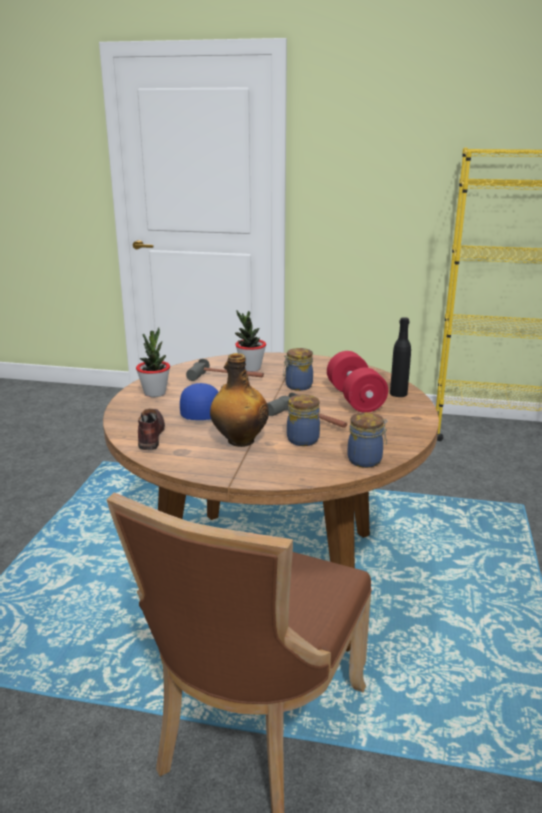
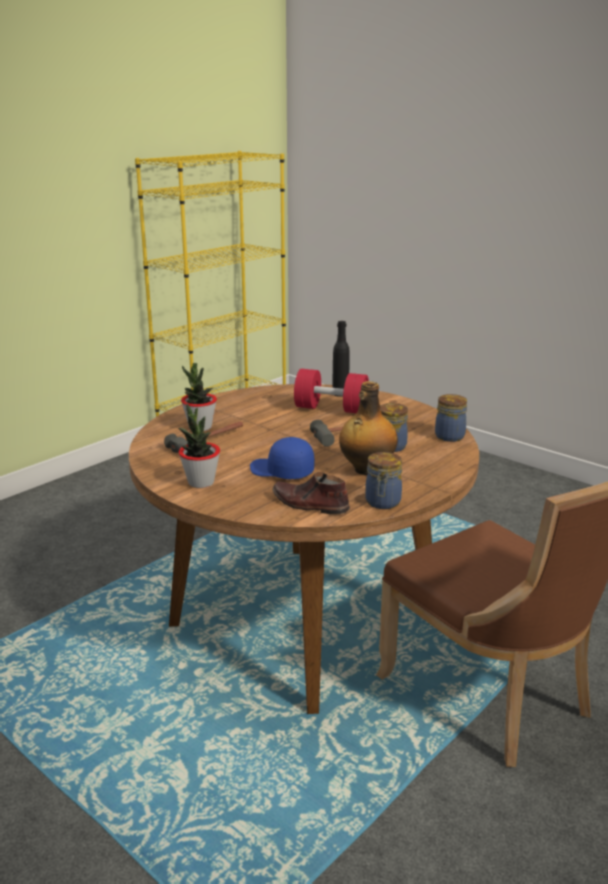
camera: 60 degrees left, 0 degrees up
(297, 386) = (274, 421): jar -> jar (382, 503)

